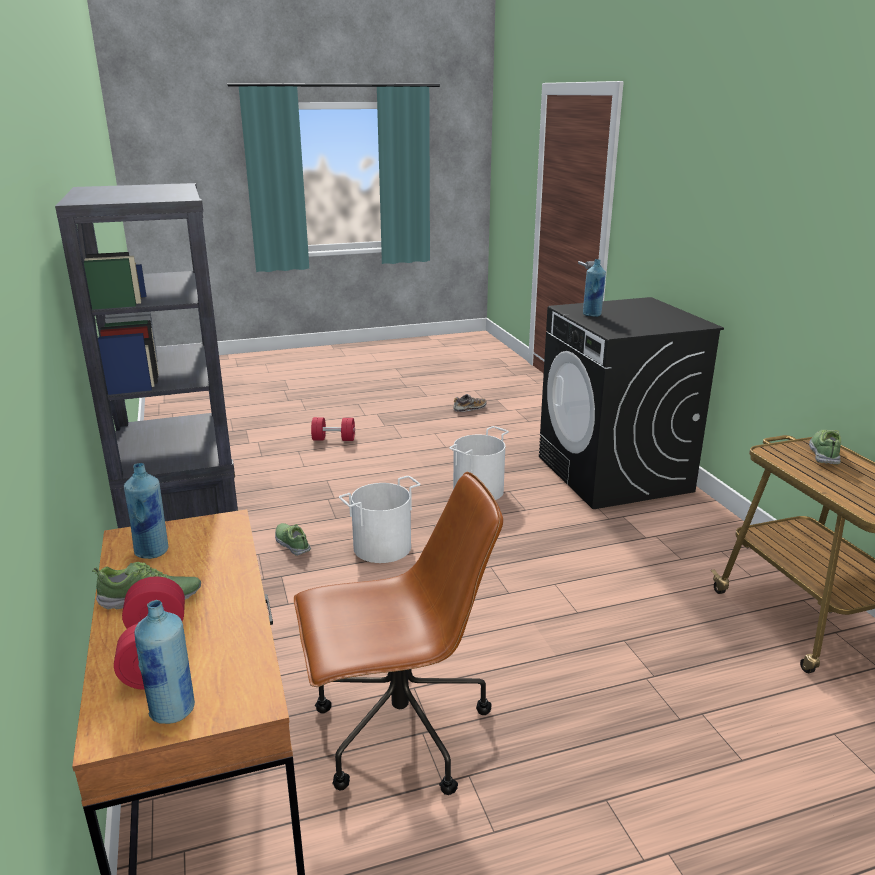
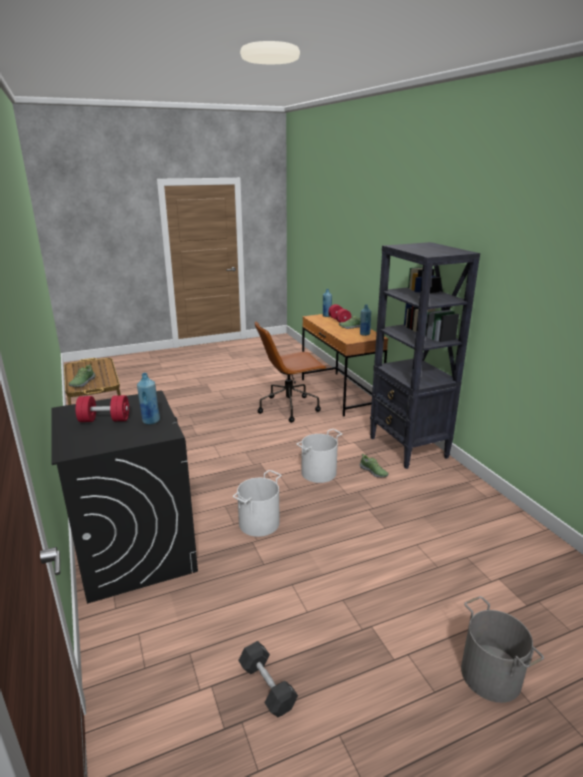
camera: 175 degrees right, 0 degrees up
(315, 407) = (490, 675): none -> grey bucket
(333, 439) = (415, 590): red dumbbell -> red dumbbell (105, 420)
(469, 409) = (267, 686): shoe -> black dumbbell

